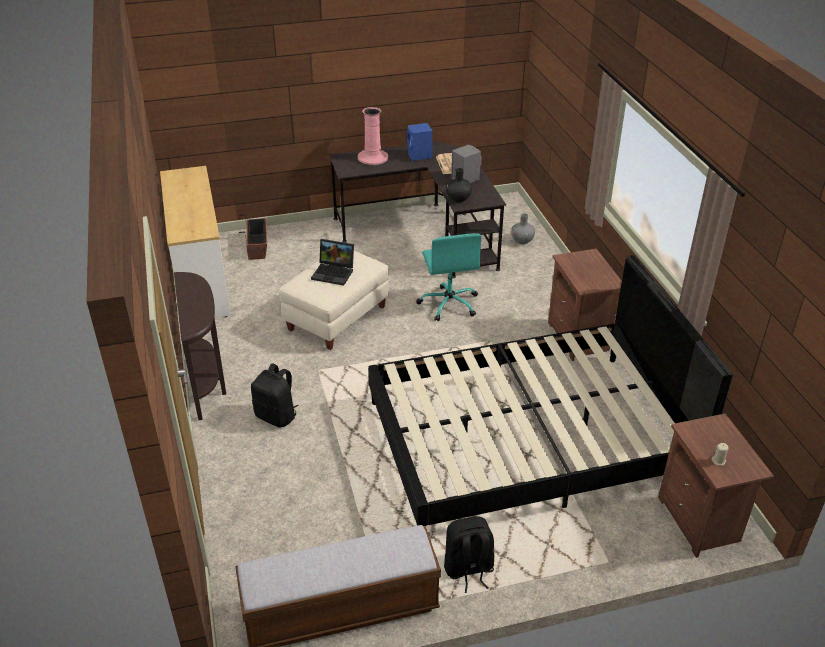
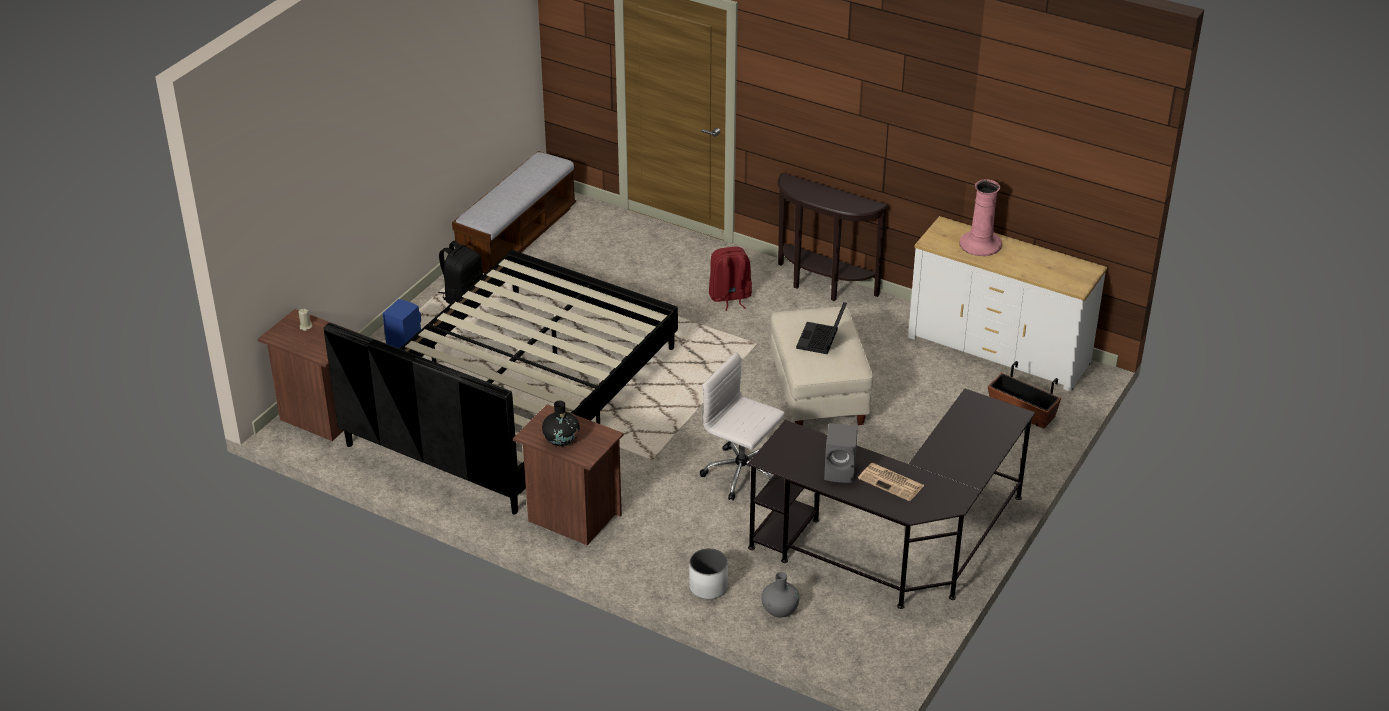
camera: 135 degrees right, 0 degrees up
(277, 416) = (730, 297): black backpack -> red backpack
(334, 273) = (821, 340): laptop -> laptop turned 45 degrees counterclockwise
(373, 158) = (982, 437): pink vase -> pink vase (980, 244)
(419, 156) = (941, 474): blue speaker -> blue speaker (403, 341)
(449, 303) = (742, 473): turquoise office chair -> white office chair
(458, 198) = (805, 438): black vase -> black vase (561, 440)
(544, 266) = (708, 587): none -> white planter

